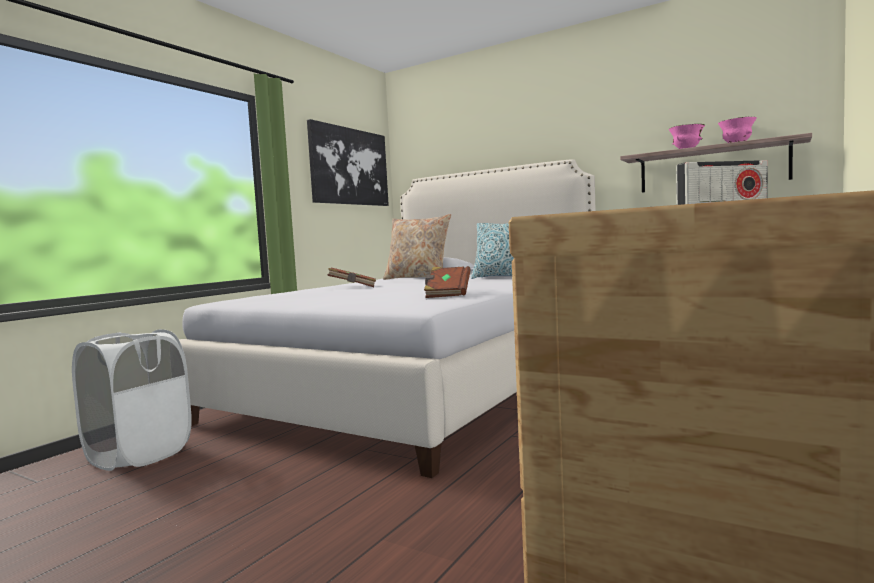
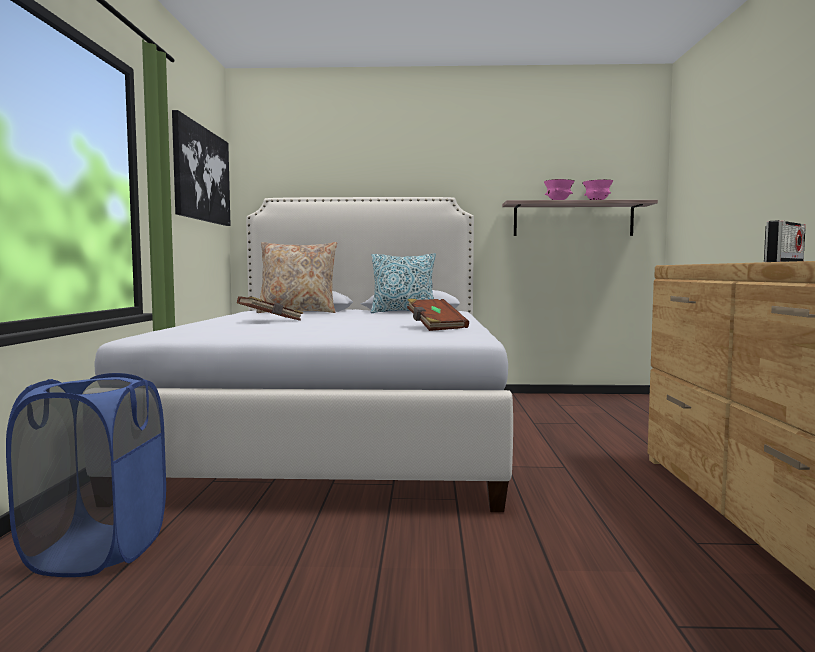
camera: 30 degrees left, 0 degrees up
(139, 455) = (96, 551): white laundry basket -> blue laundry basket

